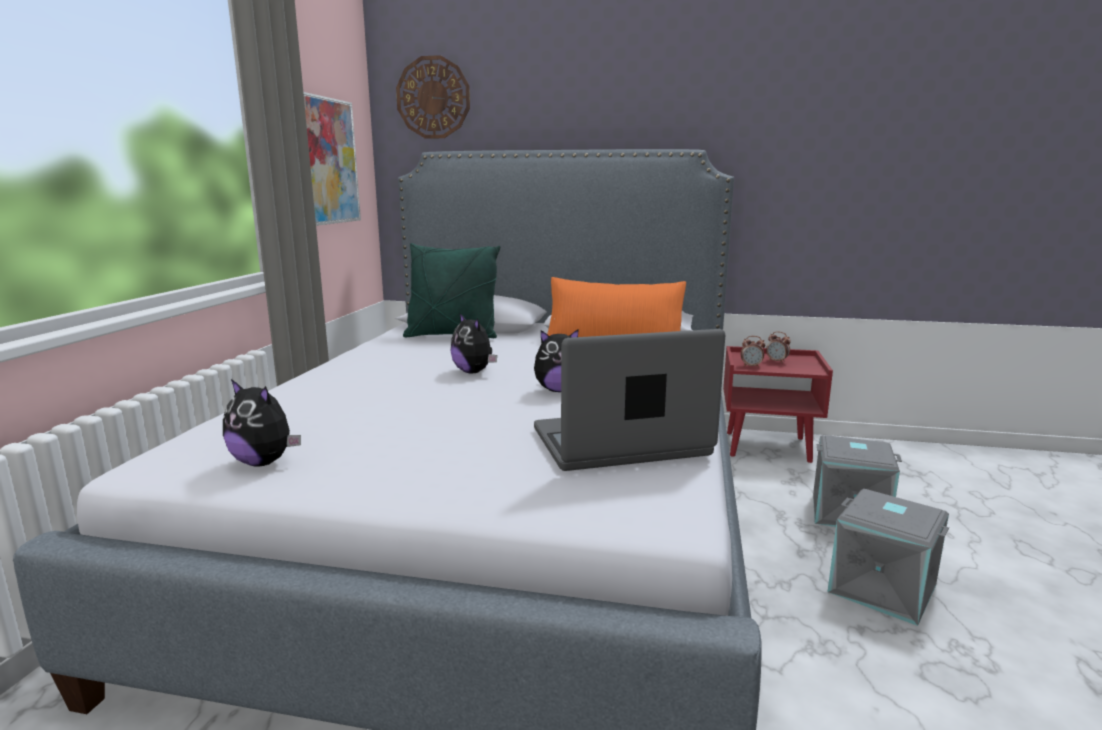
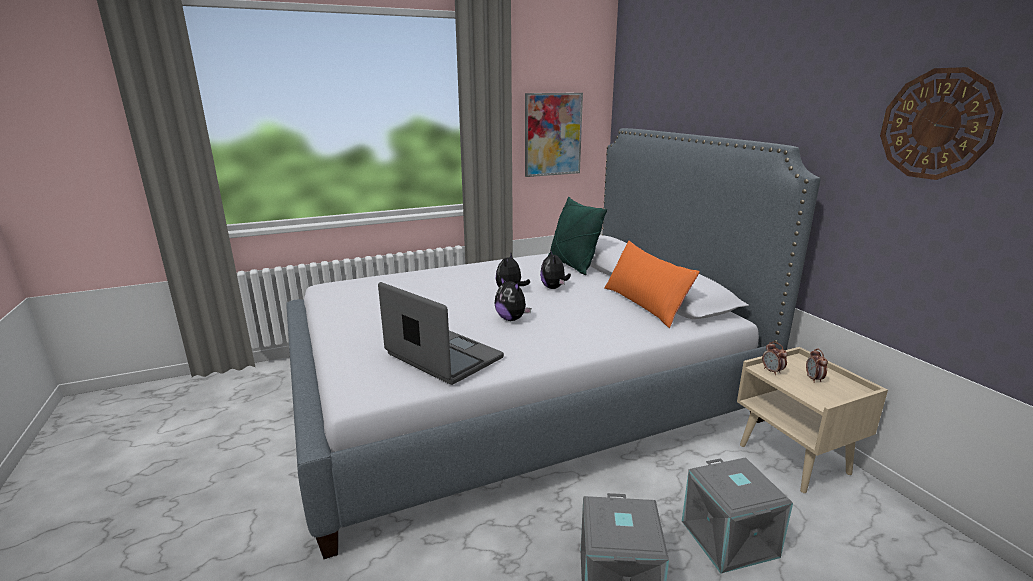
camera: 55 degrees right, 5 degrees up
(264, 462) = (344, 299): plush toy -> plush toy (554, 288)
(433, 98) = (641, 85): wall clock -> wall clock (937, 124)
(768, 447) = (795, 459): red nightstand -> beige nightstand

